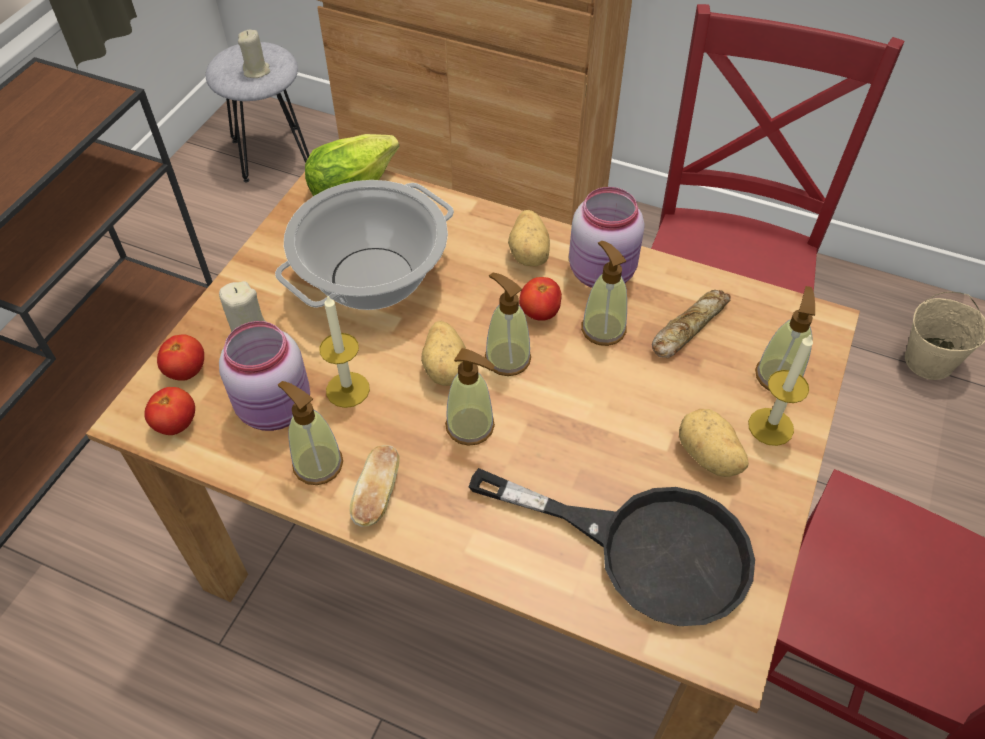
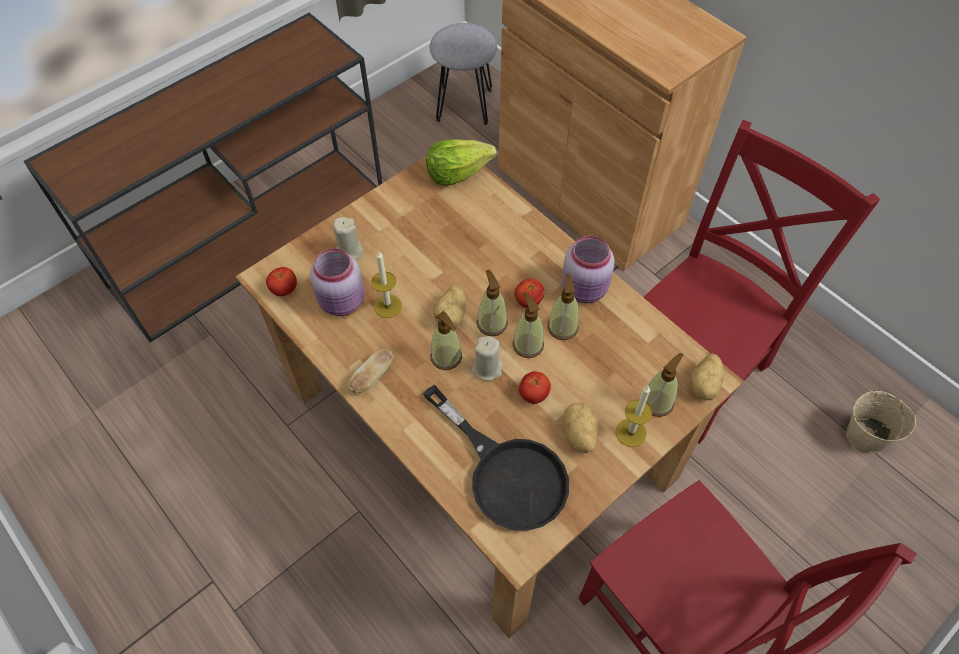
camera: 25 degrees right, 5 degrees up
(186, 371) = (304, 259): tomato -> tomato (533, 394)
(257, 71) = (464, 49): beige candle -> beige candle (487, 368)
(317, 464) = (348, 344): soap dispenser -> soap dispenser (528, 345)
(372, 279) = (438, 240): cooking pot -> none
(530, 254) = (545, 259): potato -> potato (705, 385)
(688, 327) = (618, 347): bread -> none

